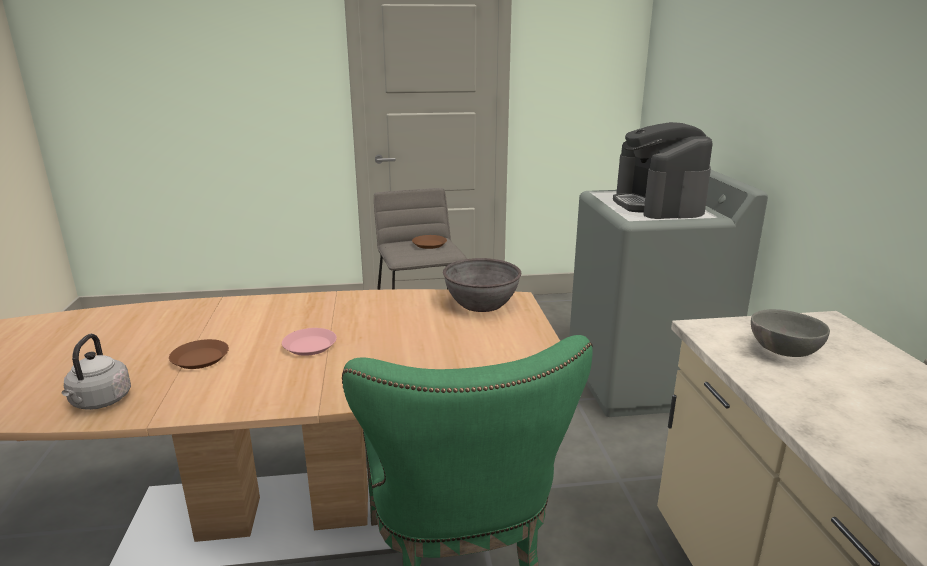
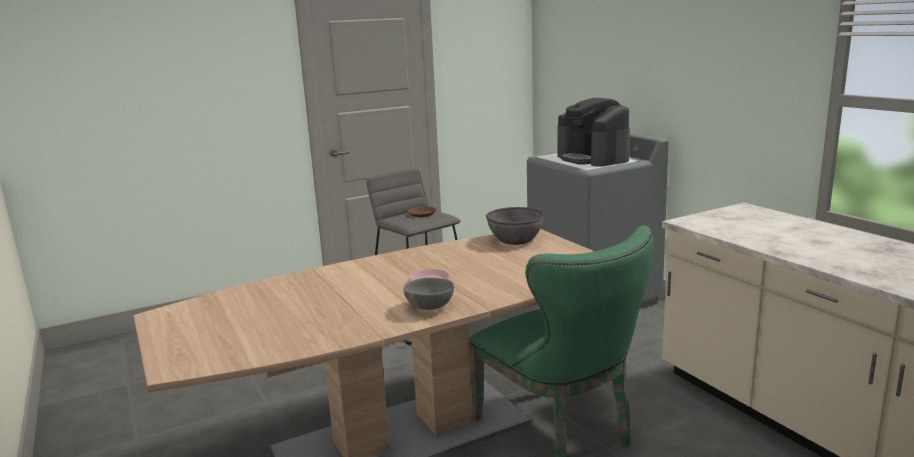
camera: 20 degrees left, 5 degrees down
(100, 402) = (325, 335): grey kettle -> none
(200, 358) = (359, 301): brown plate -> none
(781, 352) = (734, 224): grey bowl -> grey bowl (428, 307)

